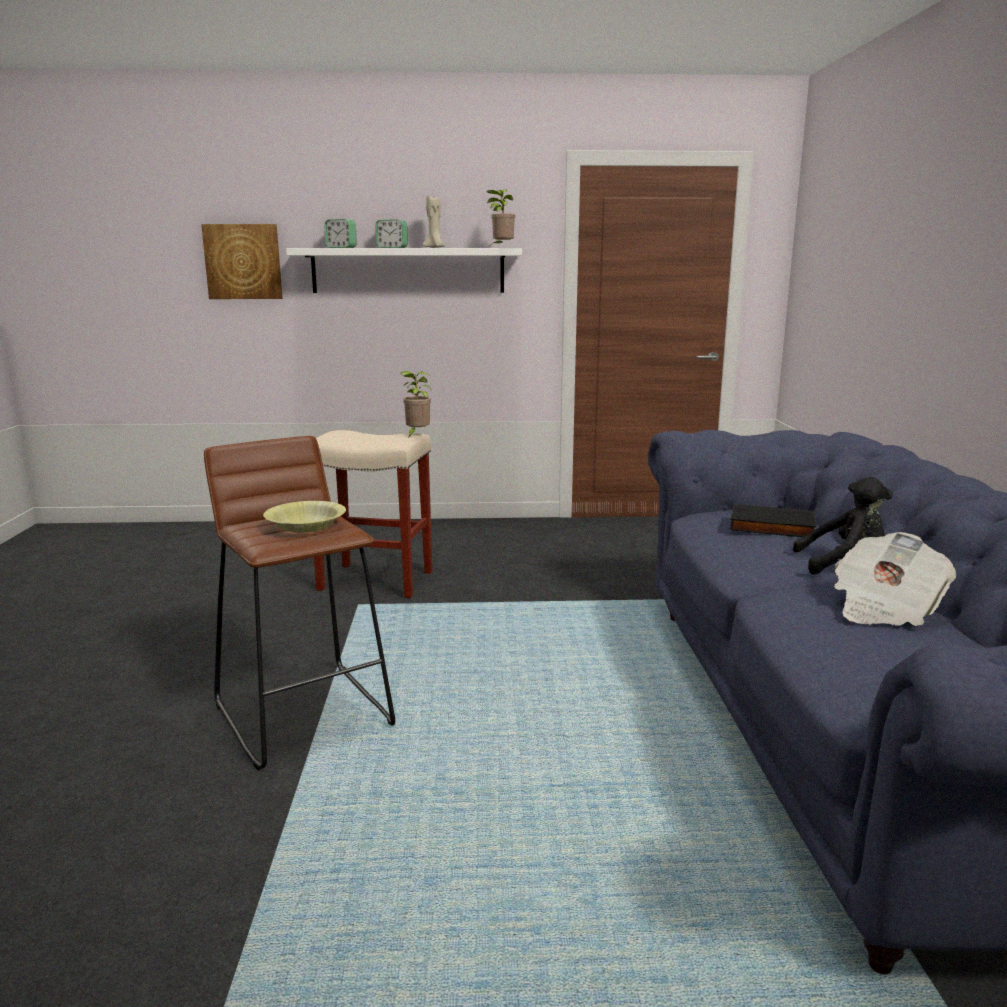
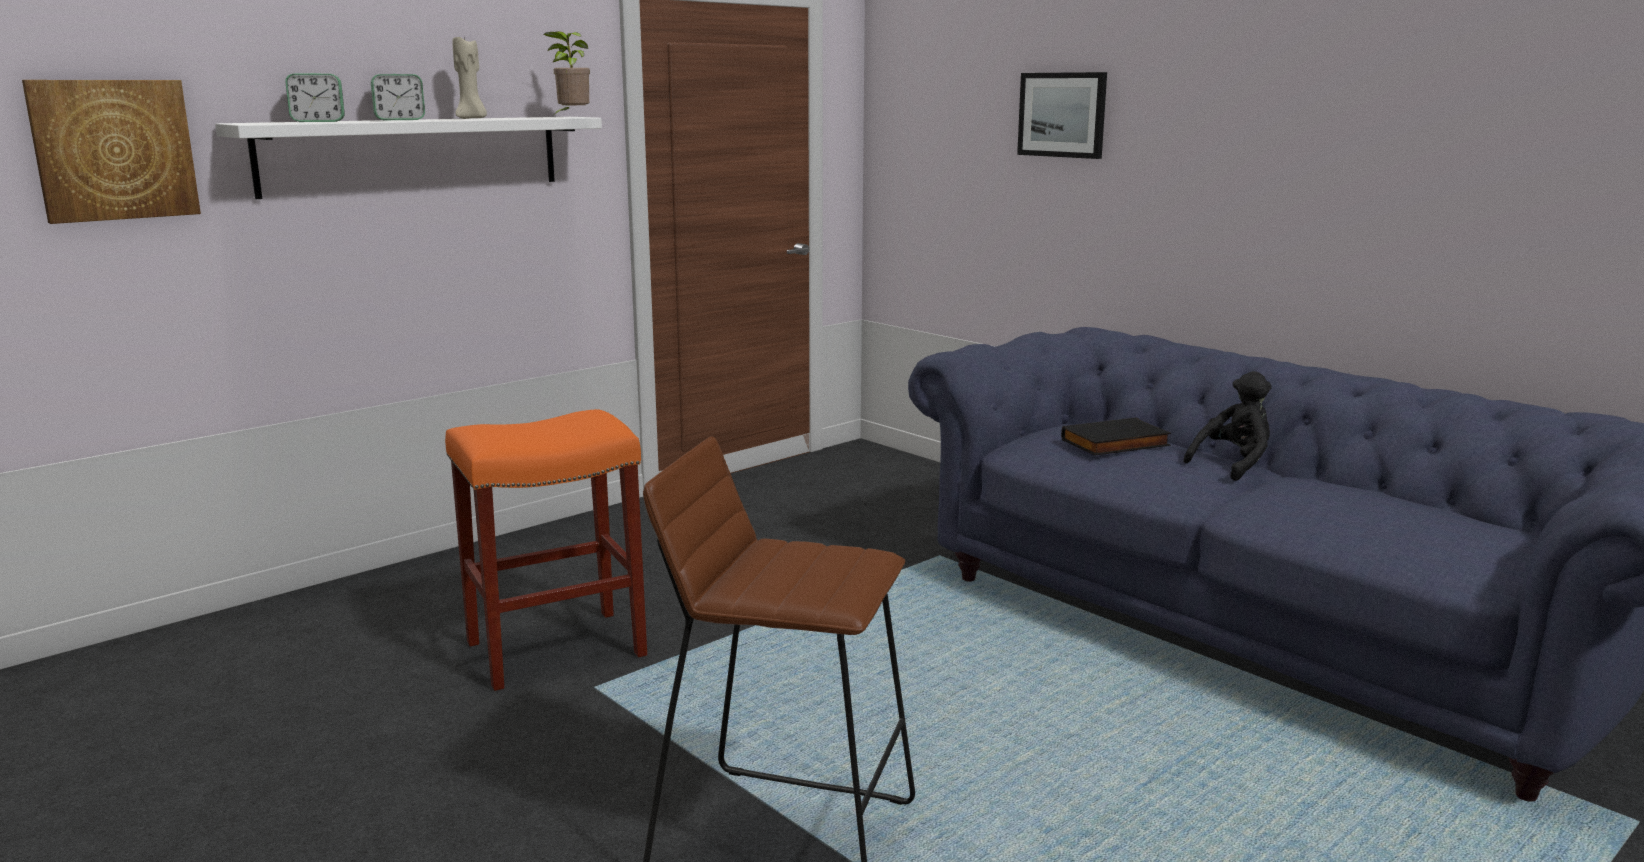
camera: 40 degrees left, 0 degrees up
(306, 526) = (813, 564): yellow bowl -> none
(377, 580) = (558, 648): beige stool -> orange stool
(416, 434) = (609, 412): potted plant -> none
(884, 608) = (1341, 494): newspaper -> none
(890, 242) = (1062, 115): none -> picture

